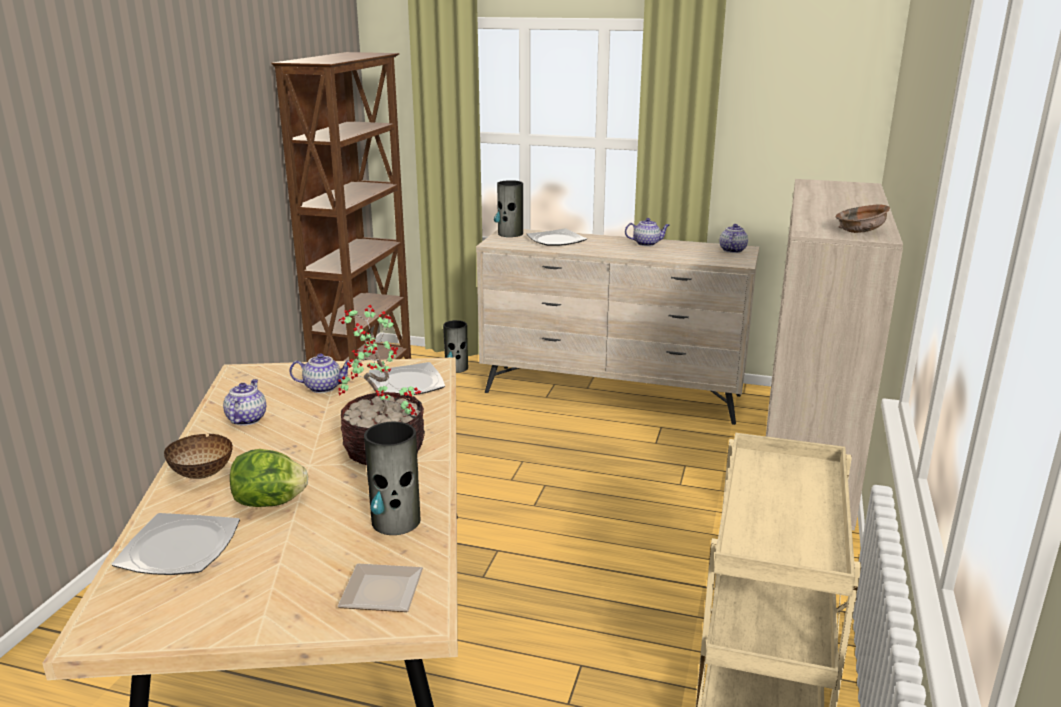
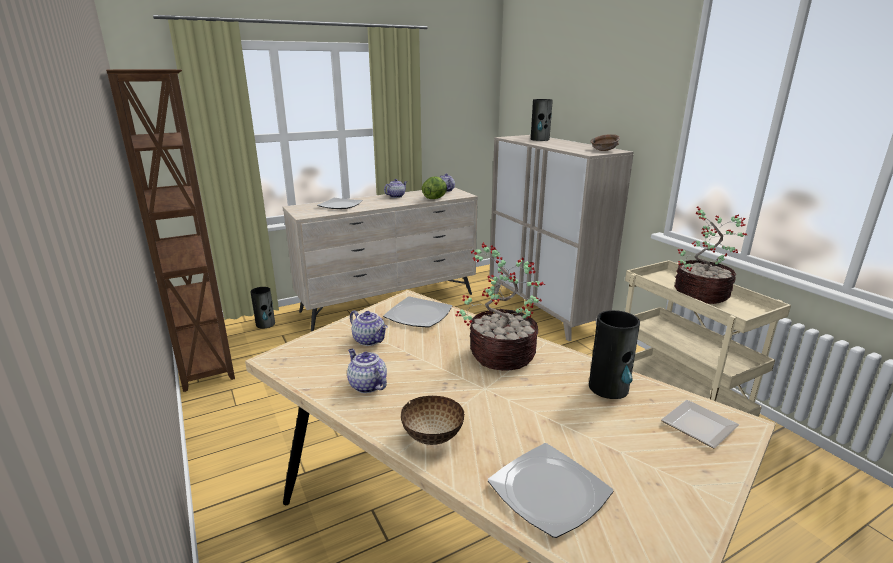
camera: 45 degrees left, 0 degrees up
(270, 503) = (523, 424): lettuce -> lettuce (435, 198)
(323, 387) = (370, 340): teapot -> teapot turned 90 degrees clockwise
(510, 234) = (300, 208): vase -> vase (540, 139)
(785, 508) = (699, 294): none -> potted plant

